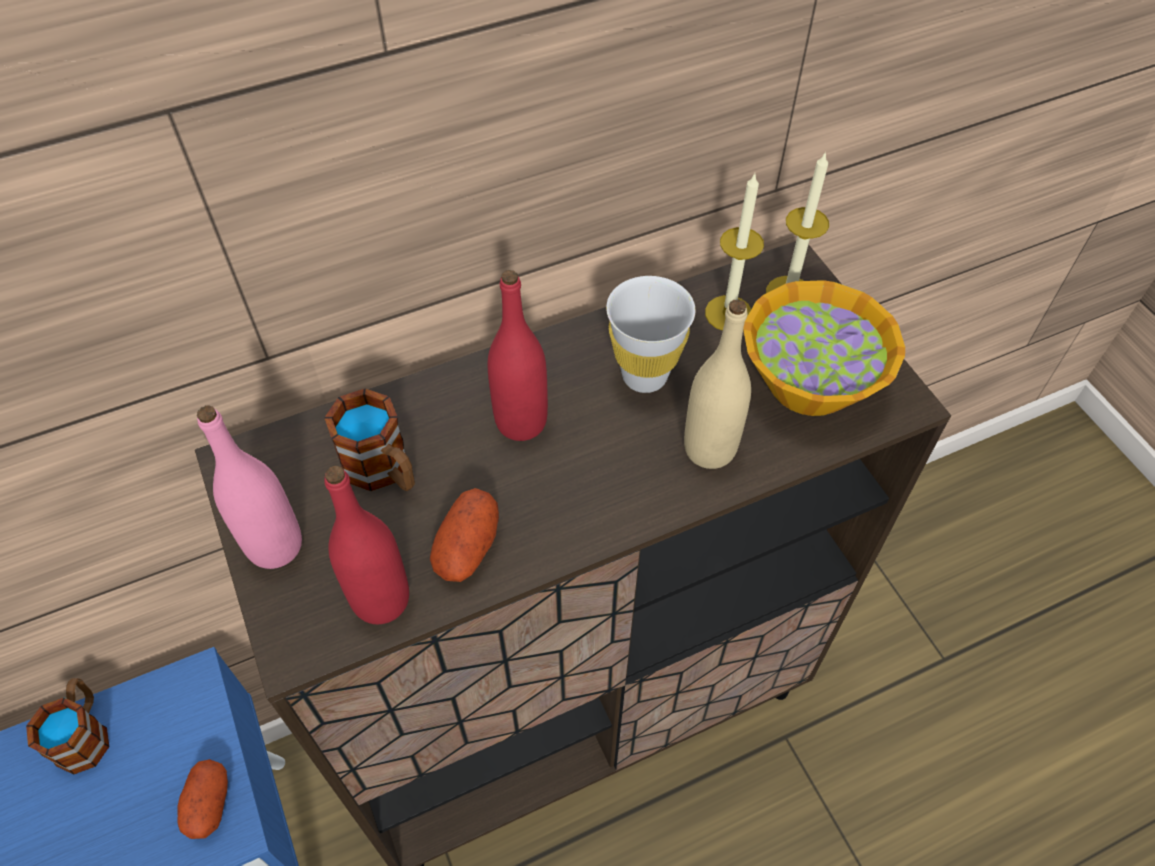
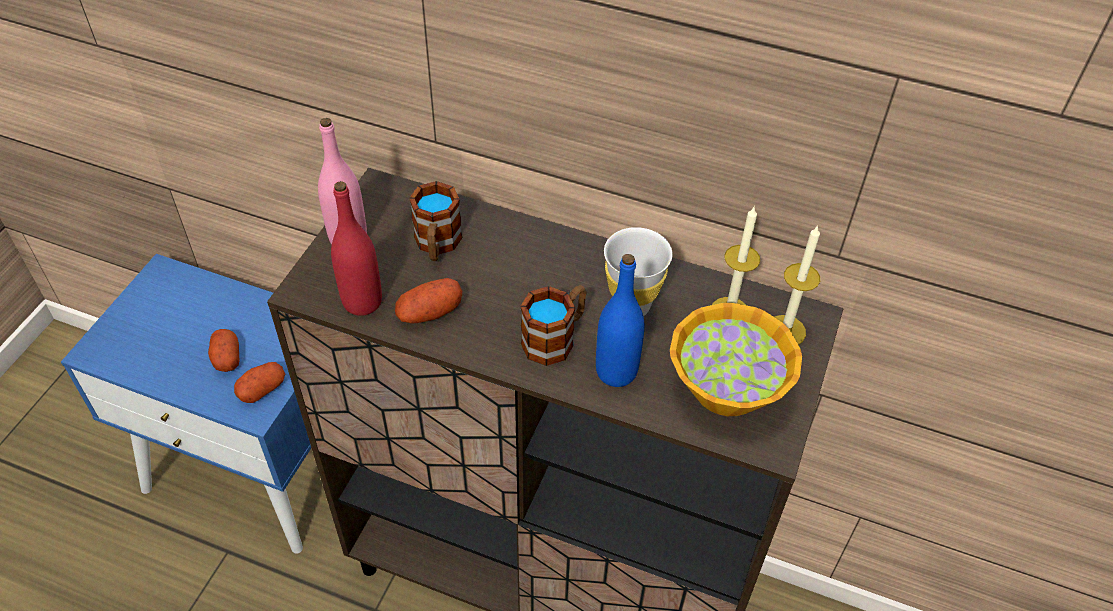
camera: 45 degrees right, 5 degrees down
(85, 733) = (248, 307): mug -> mug (555, 338)
(123, 810) = (226, 357): none -> potato
(521, 422) = (533, 276): red bottle -> none
(709, 449) = (616, 371): beige bottle -> blue bottle

